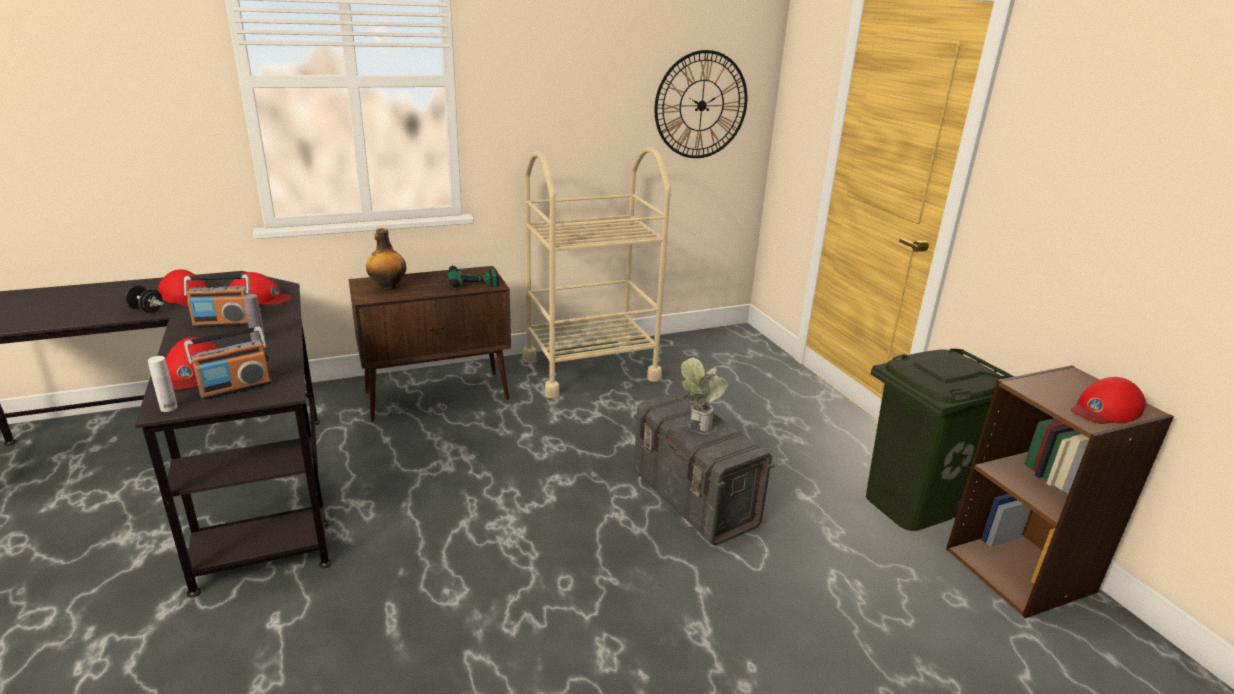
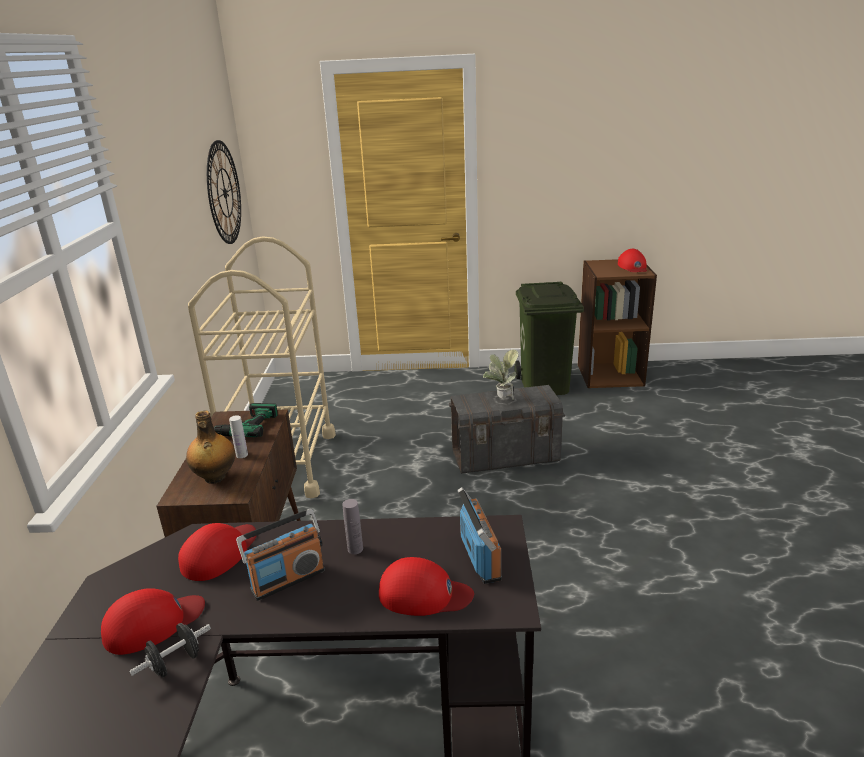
camera: 65 degrees left, 0 degrees up
(169, 408) = (510, 604): white bottle -> white bottle (242, 455)
(224, 323) = (288, 579): radio -> radio turned 45 degrees clockwise

